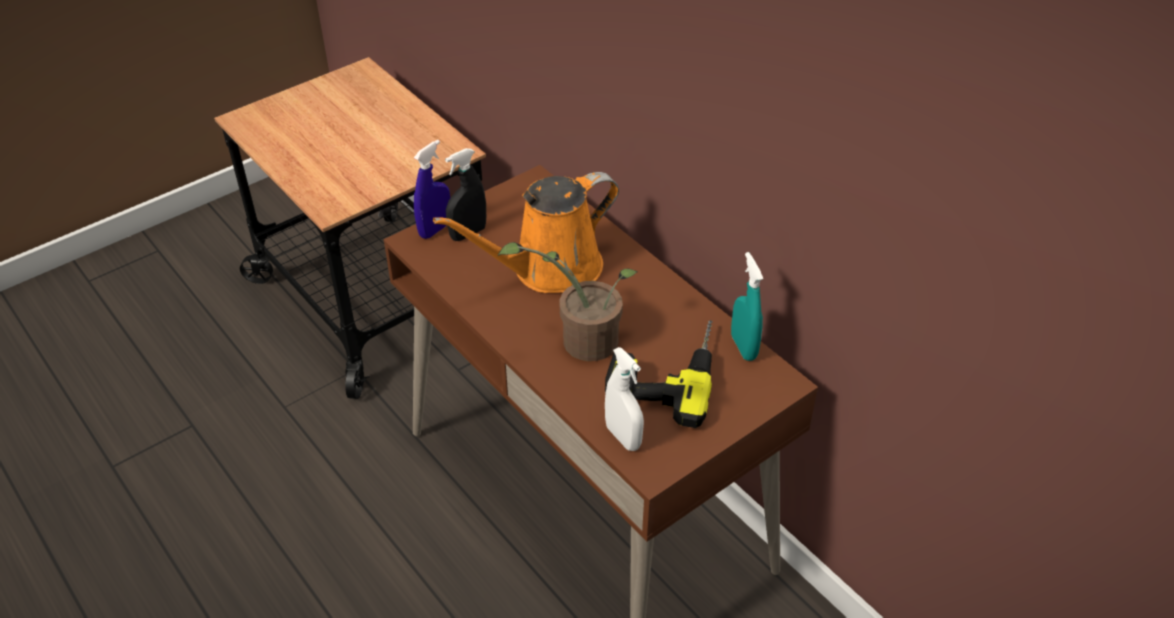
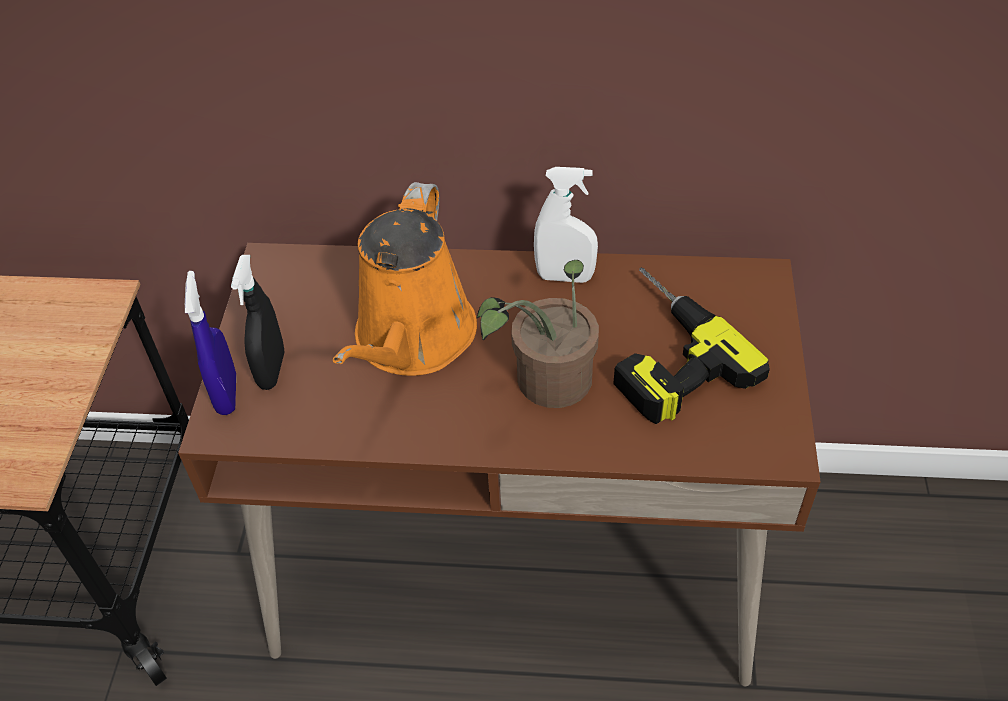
camera: 45 degrees left, 5 degrees up
(623, 437) = (716, 444): white spray bottle -> white spray bottle (565, 277)
(743, 347) = (688, 272): turquoise spray bottle -> none

